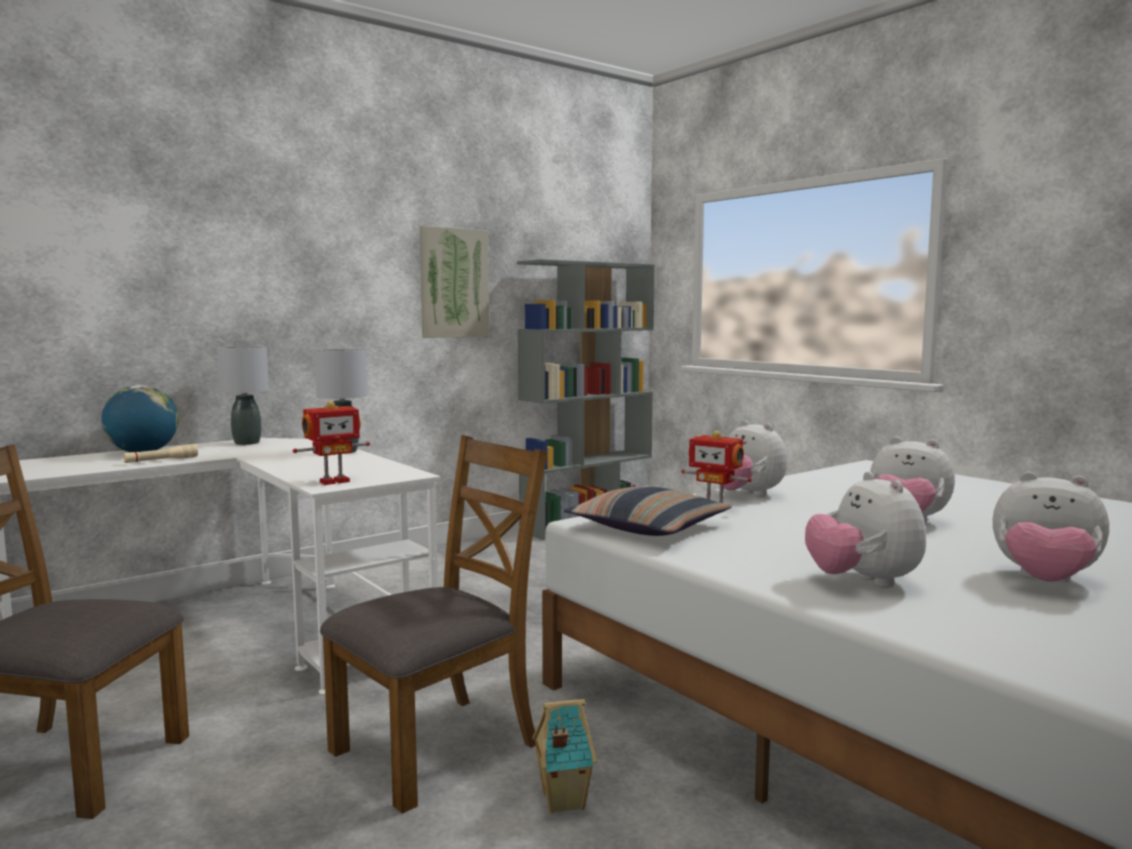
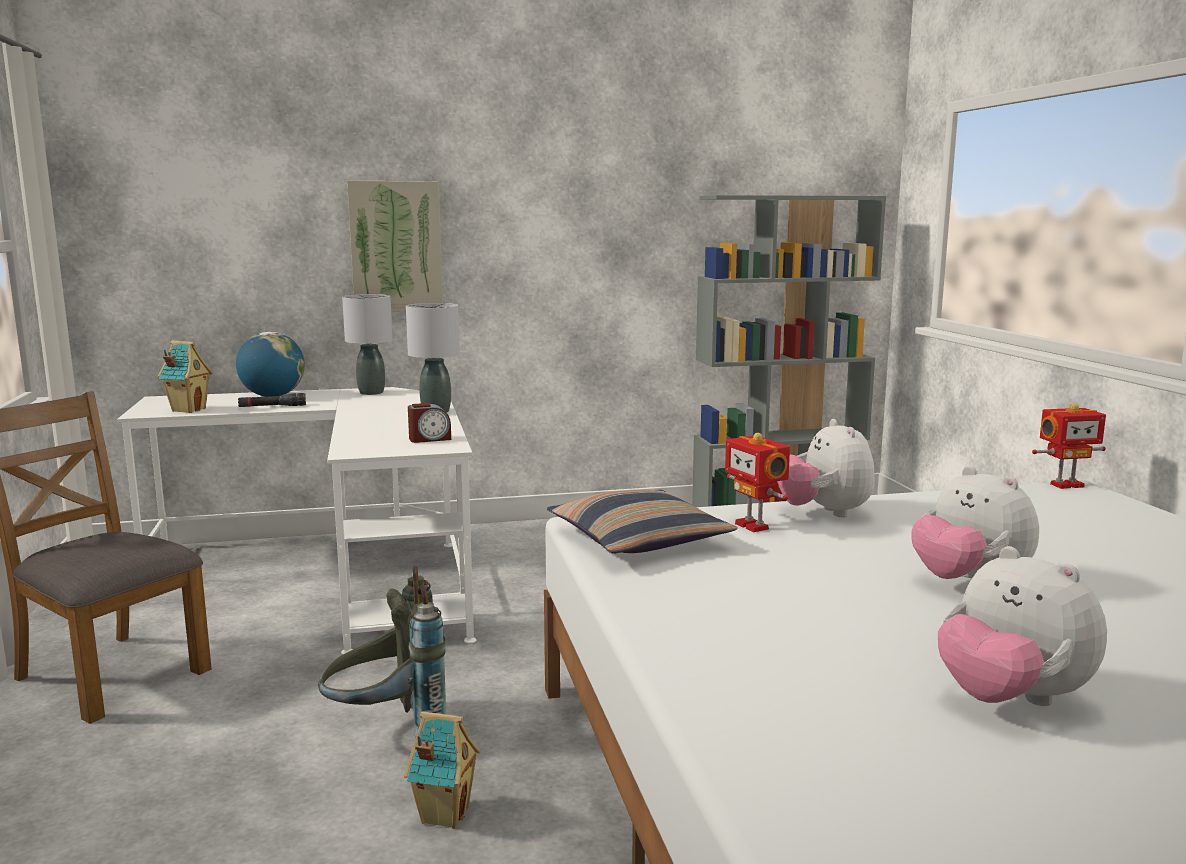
camera: 25 degrees right, 5 degrees up
(64, 470) = (188, 410): none -> toy house
(161, 460) = (272, 406): beige flashlight -> black flashlight
(334, 481) = (367, 447): toy robot -> toy robot (1065, 485)
(381, 470) = (429, 439): none -> alarm clock
(437, 747) = (388, 730): brown chair -> grey backpack
(453, 283) = (617, 223): picture -> picture (396, 247)
(863, 582) = (764, 652): plush toy -> none

